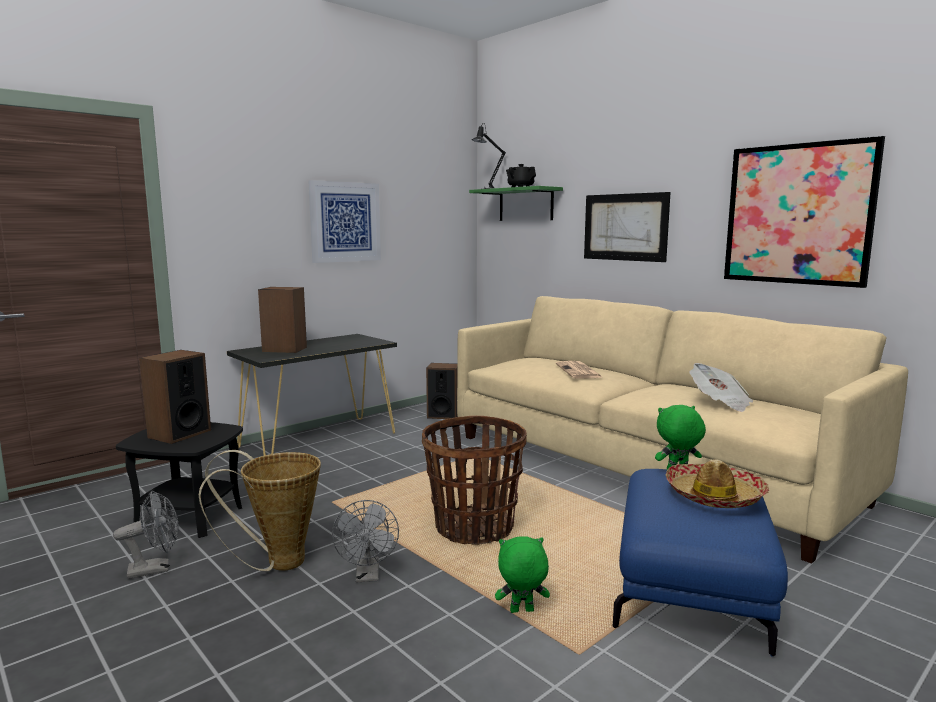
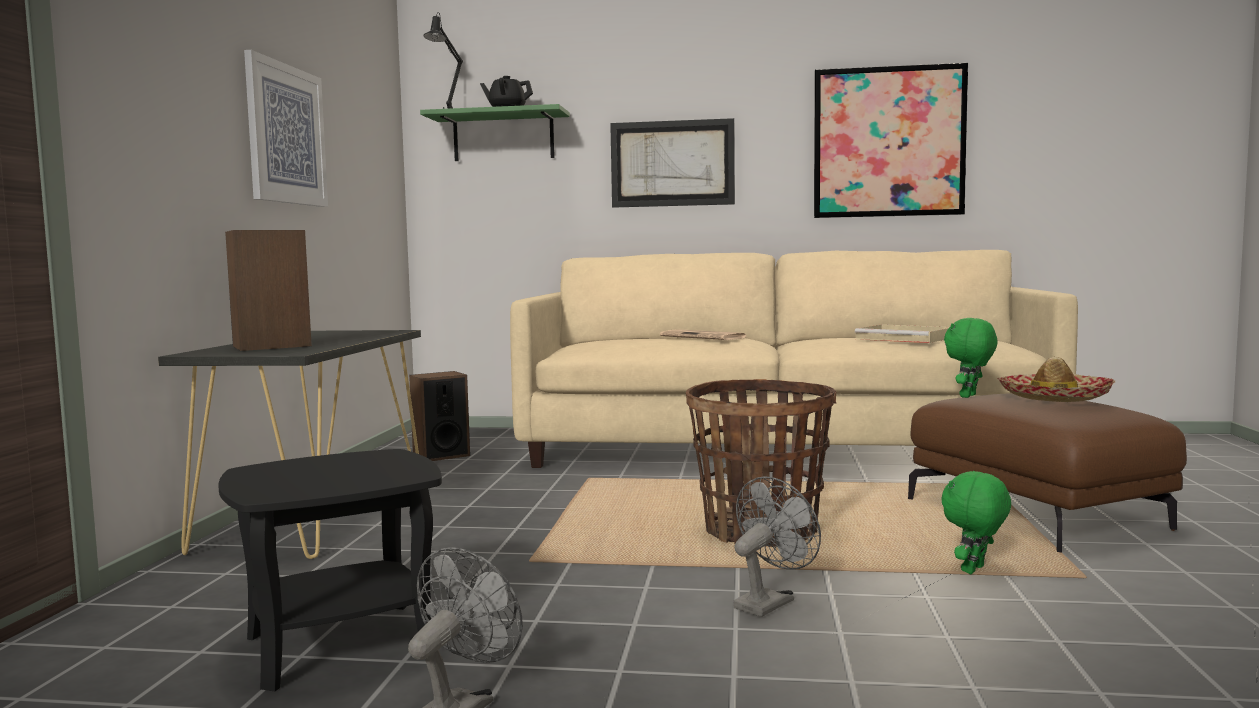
camera: 40 degrees left, 5 degrees down
(179, 434) = (320, 472): speaker -> none
(277, 563) = (630, 633): basket -> none
(368, 576) = (769, 602): grey fan -> grey fan turned 90 degrees counterclockwise
(691, 591) = (1037, 514): blue ottoman -> brown ottoman
(720, 403) = (906, 338): newspaper -> beige tray

